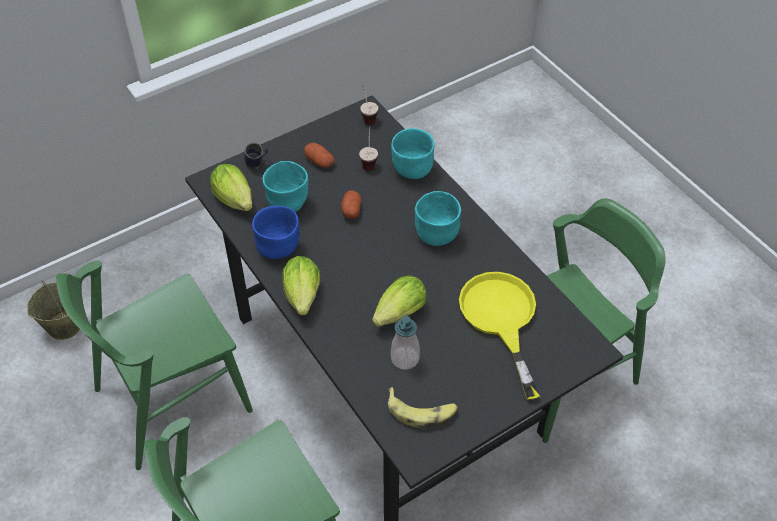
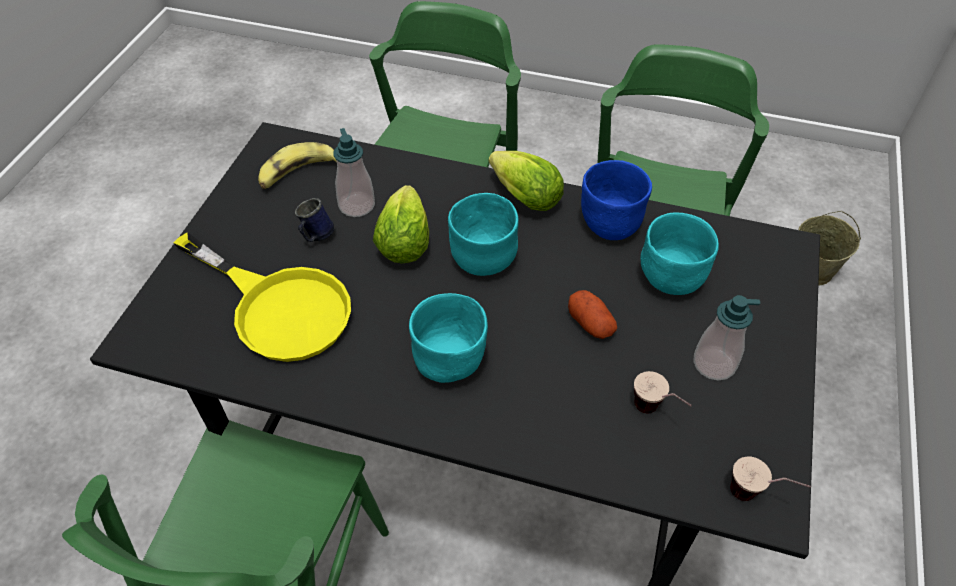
camera: 140 degrees right, 0 degrees up
(236, 202) = (726, 244): lettuce -> none
(257, 163) = (776, 305): blue mug -> blue mug (315, 237)
(319, 161) = (714, 364): potato -> soap dispenser
(412, 171) = (581, 441): turquoise bowl -> turquoise bowl (482, 259)

